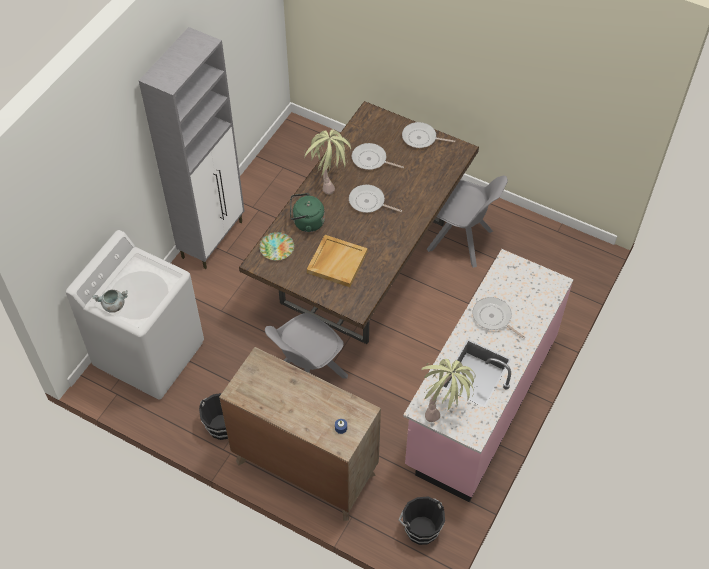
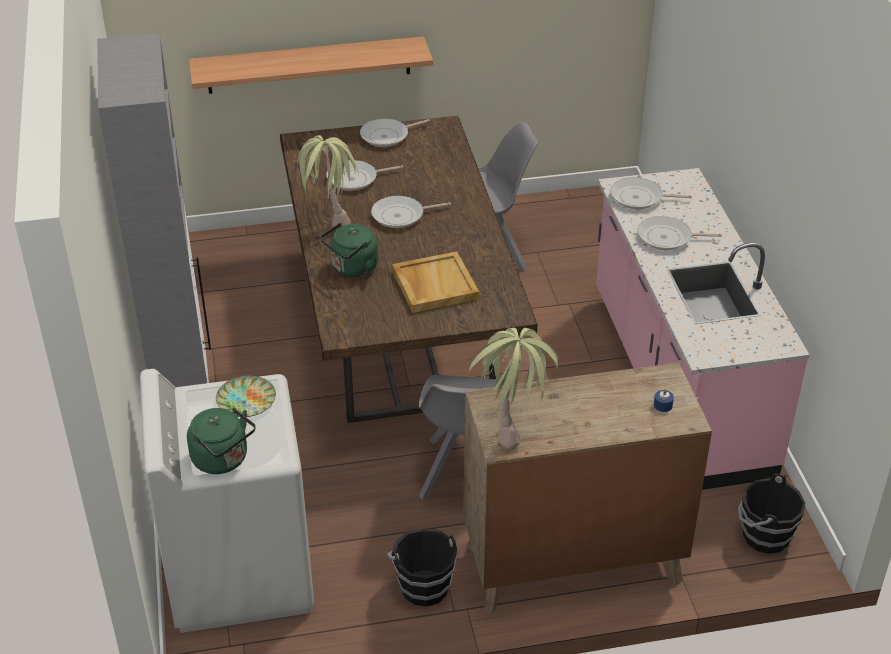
camera: 40 degrees left, 15 degrees down
(113, 305) = (223, 460): grey cooking pot -> green kettle
(276, 248) = (346, 309): plate -> plate (246, 400)
(400, 66) = (309, 65): none -> shelf
(444, 407) = (723, 338): potted plant -> potted plant (512, 425)
(510, 278) = (639, 198): none -> frying pan

